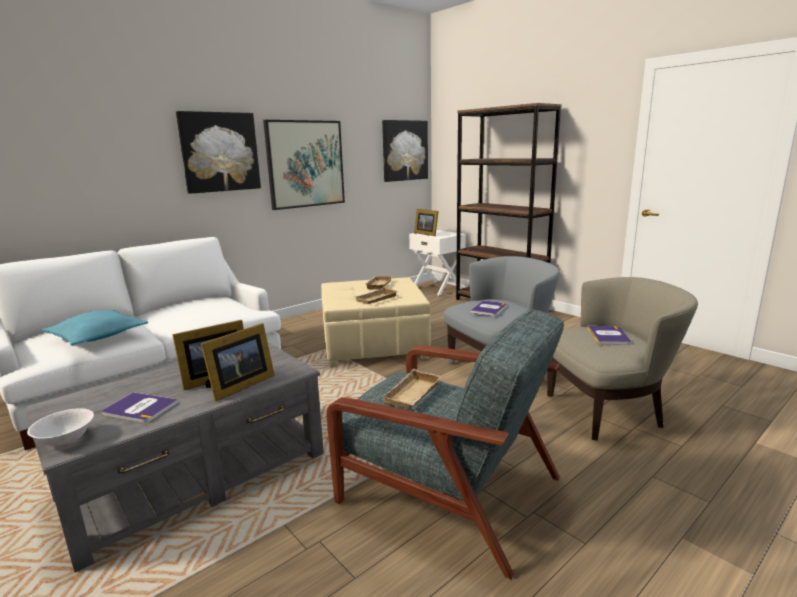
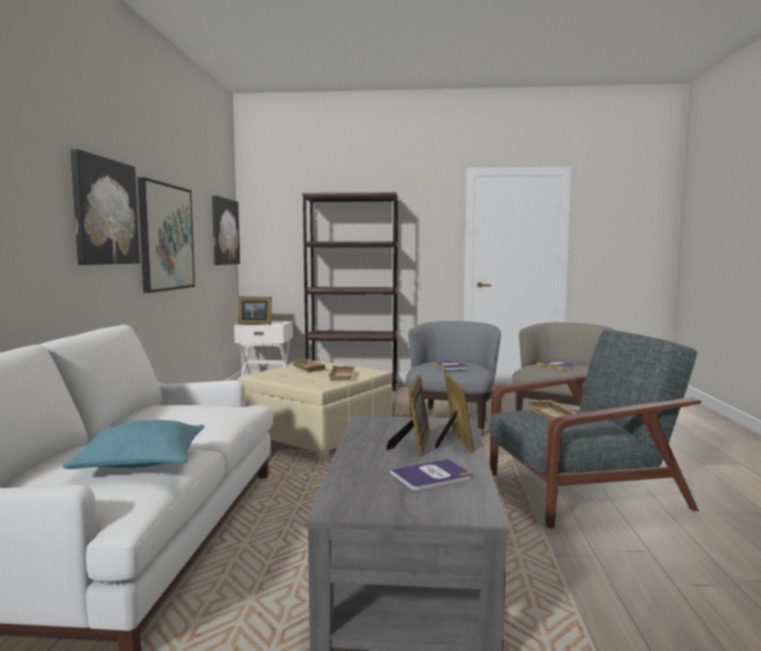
camera: 45 degrees left, 10 degrees down
(65, 440) = (455, 511): white bowl -> none

